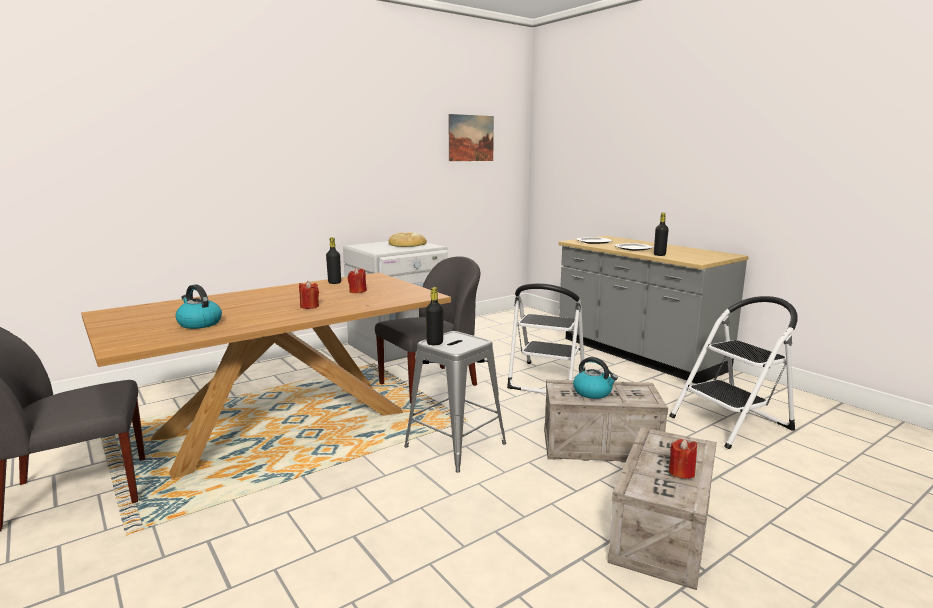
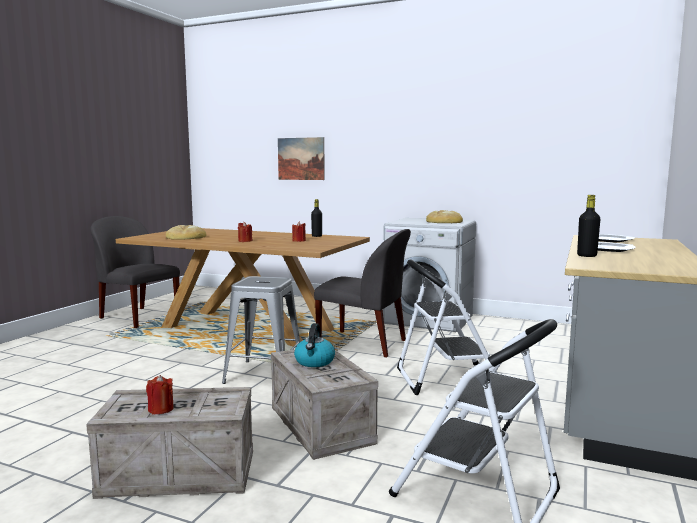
camera: 60 degrees right, 5 degrees down
(199, 323) = (185, 237): kettle -> bread
(434, 343) = (251, 278): black bottle -> none
(471, 138) = (567, 115): picture -> picture (301, 158)

